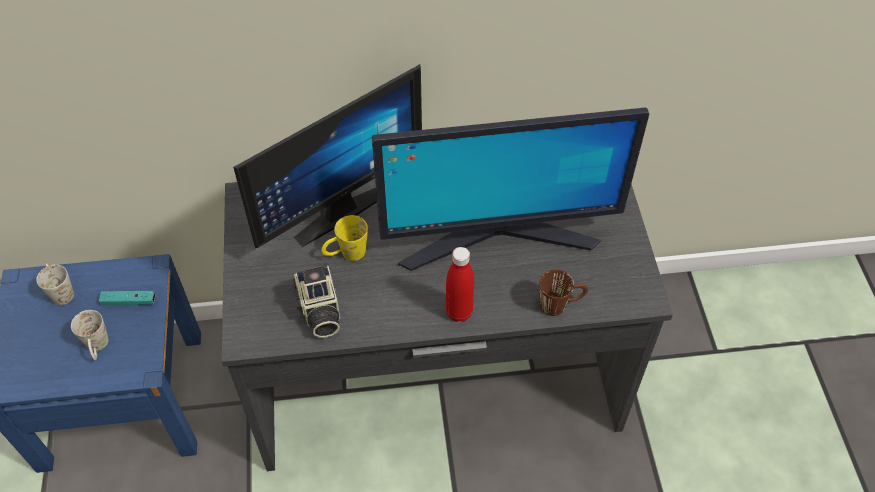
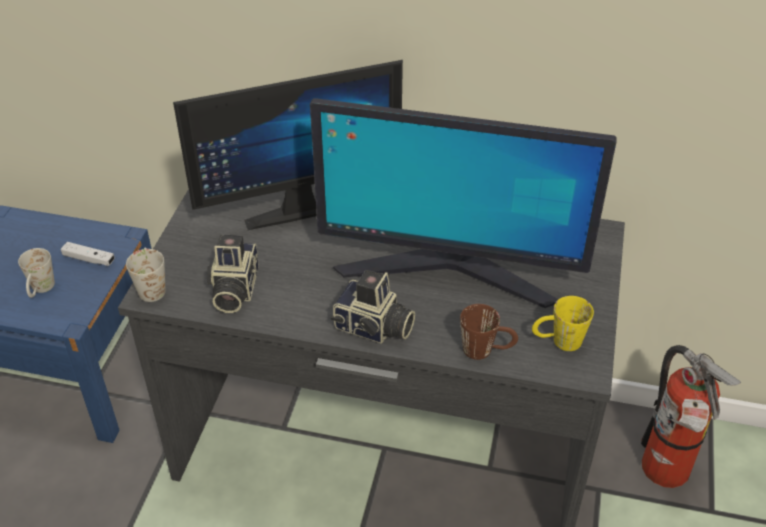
camera: 20 degrees right, 10 degrees down
(60, 291) = (34, 234): white mug -> white mug (151, 286)
(129, 302) = (89, 259): turquoise game controller -> white game controller
(346, 254) = (287, 247): yellow mug -> yellow mug (558, 342)
(459, 312) = (373, 328): red bottle -> camera
(671, 331) = (666, 474): none -> fire extinguisher

